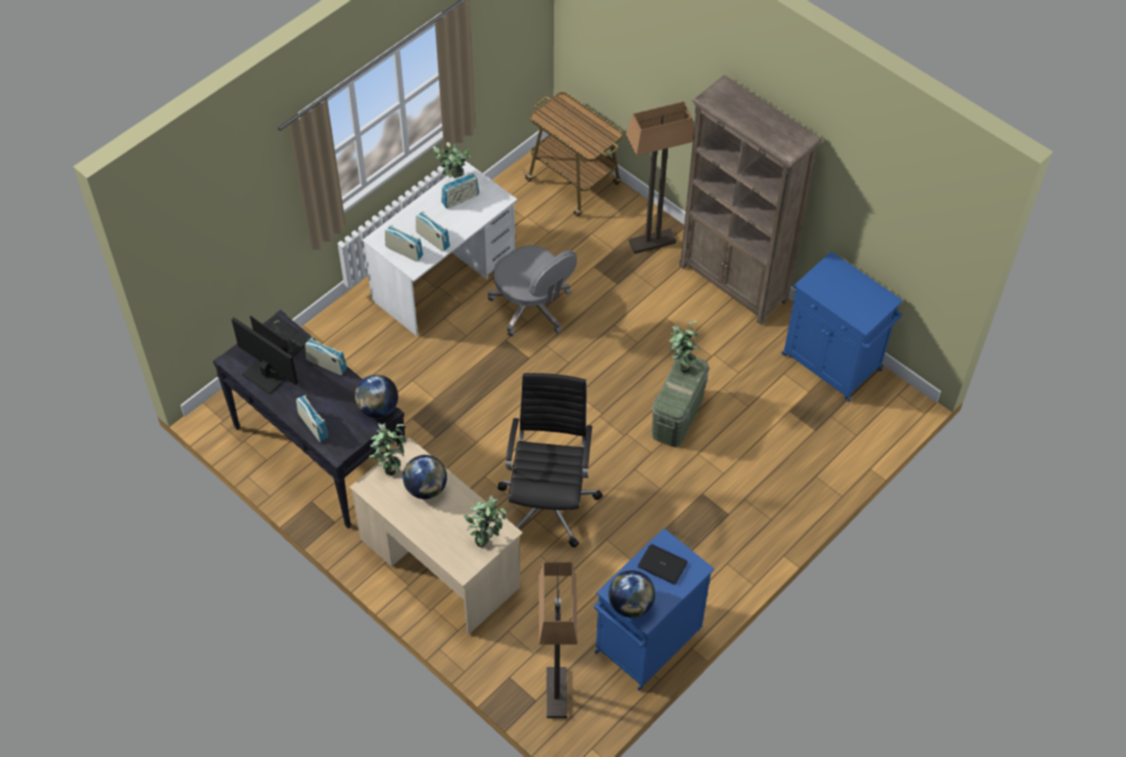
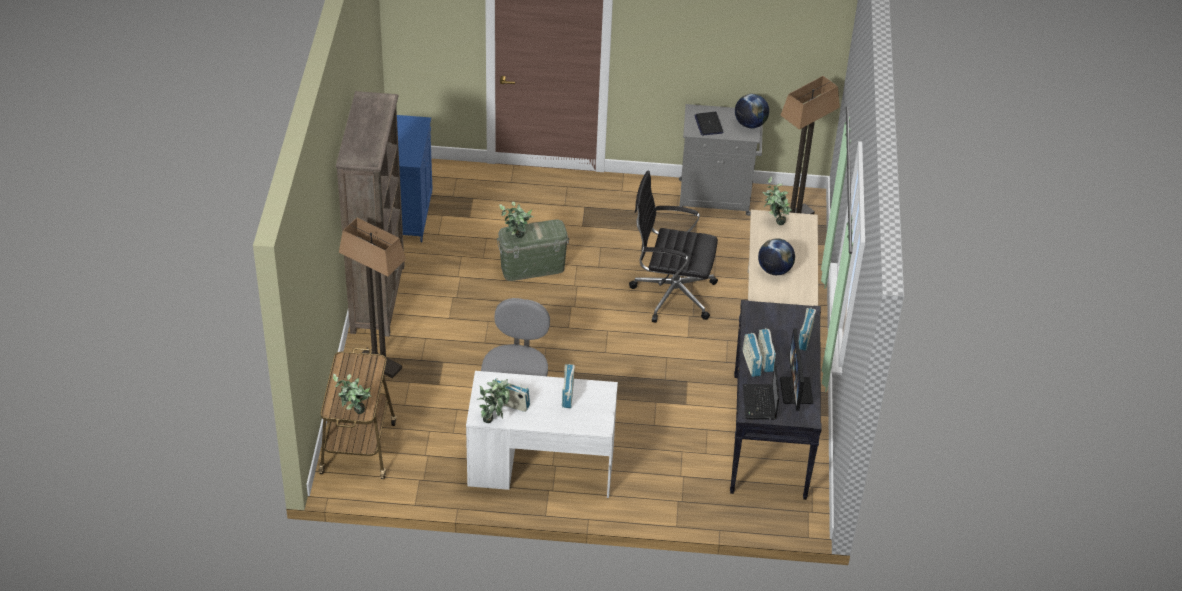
camera: 130 degrees left, 10 degrees down
(378, 408) = (753, 314): globe -> none
(390, 465) = (779, 297): potted plant -> potted plant (354, 414)
(404, 251) = (597, 404): radio -> radio (765, 359)
(549, 502) = (671, 293): black office chair -> black office chair turned 45 degrees clockwise
(647, 642) = (716, 198): blue cabinet -> grey cabinet

